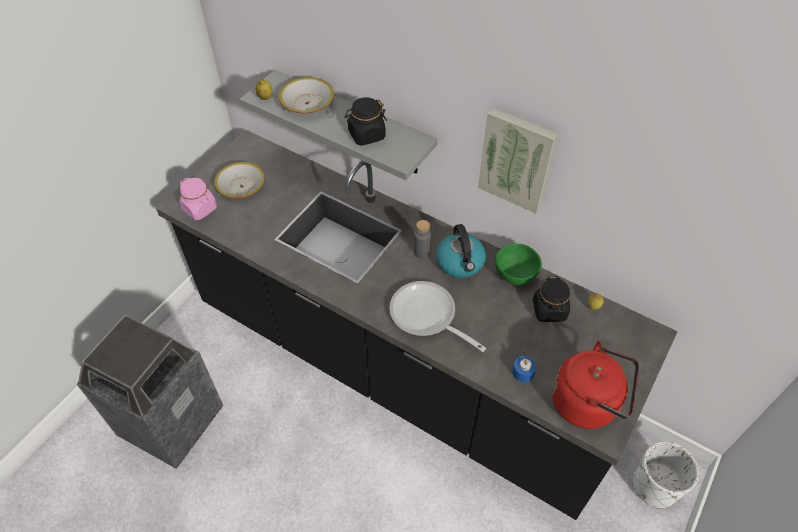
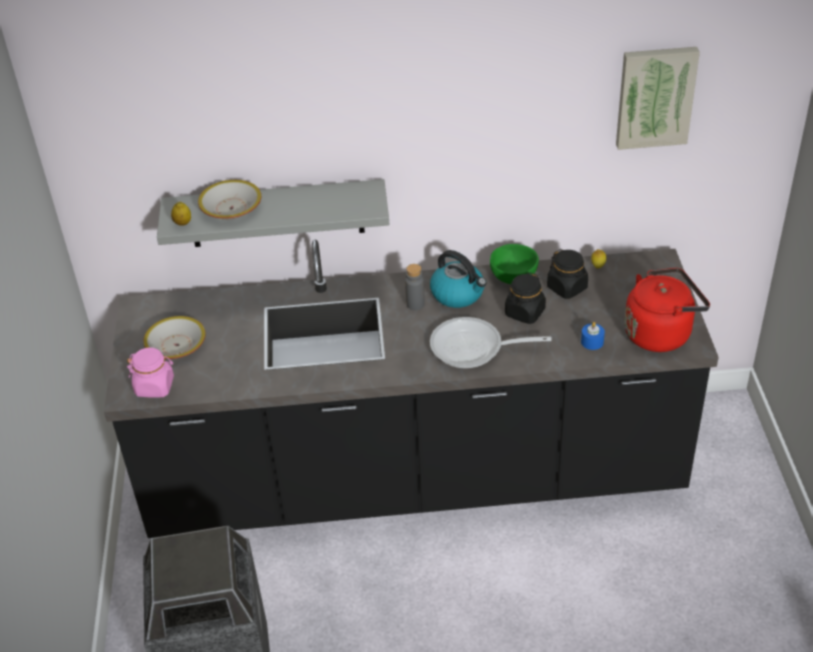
camera: 35 degrees left, 10 degrees down
(366, 135) = (318, 206): black jar -> black jar (524, 312)
(517, 159) = (476, 157): picture -> picture (655, 96)
(654, 486) = (720, 430): white planter -> none

